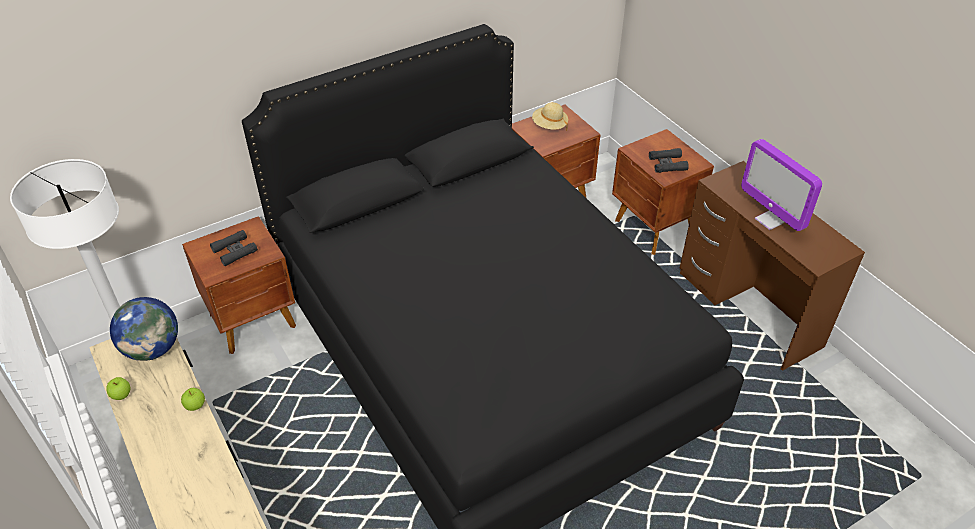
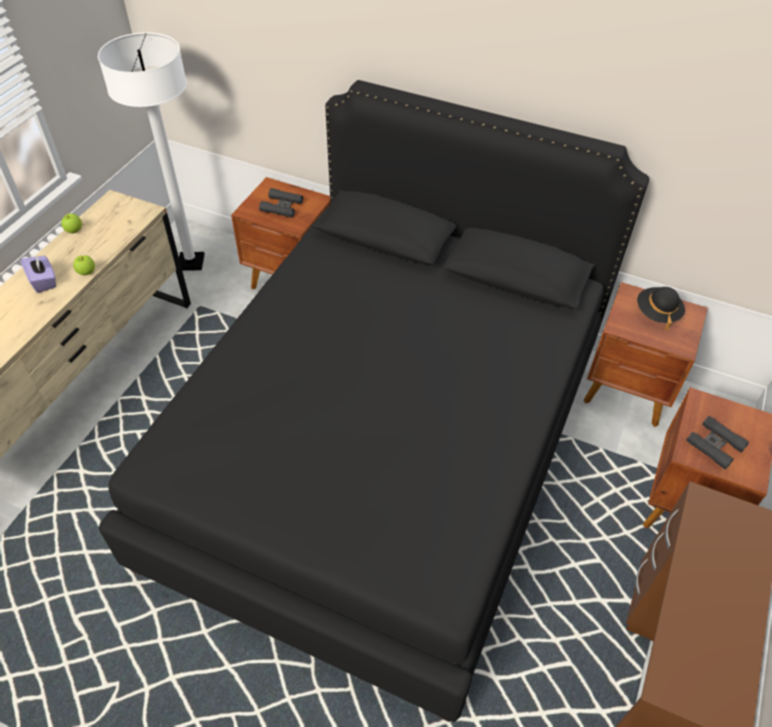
camera: 55 degrees right, 5 degrees up
(153, 349) = (128, 219): globe -> none
(171, 443) = (43, 281): none -> purple tissue box
(549, 126) = (657, 313): beige hat -> black hat
(770, 220) = (695, 593): monitor -> none

